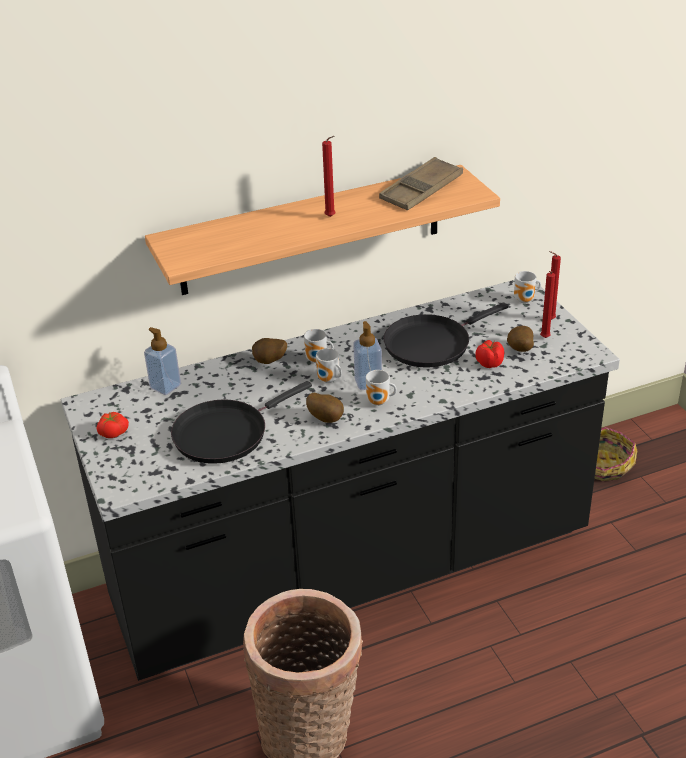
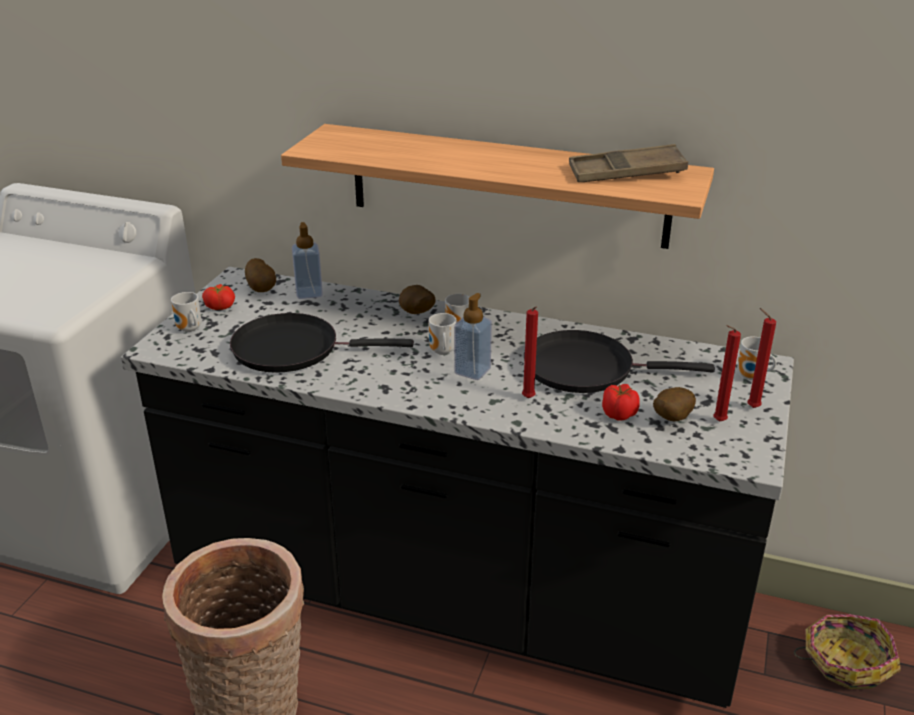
camera: 40 degrees right, 5 degrees down
(326, 418) = (389, 381): potato -> potato (262, 289)
(331, 217) = (496, 163): red candle -> red candle (528, 399)
(379, 402) = (455, 392): mug -> mug (189, 330)

